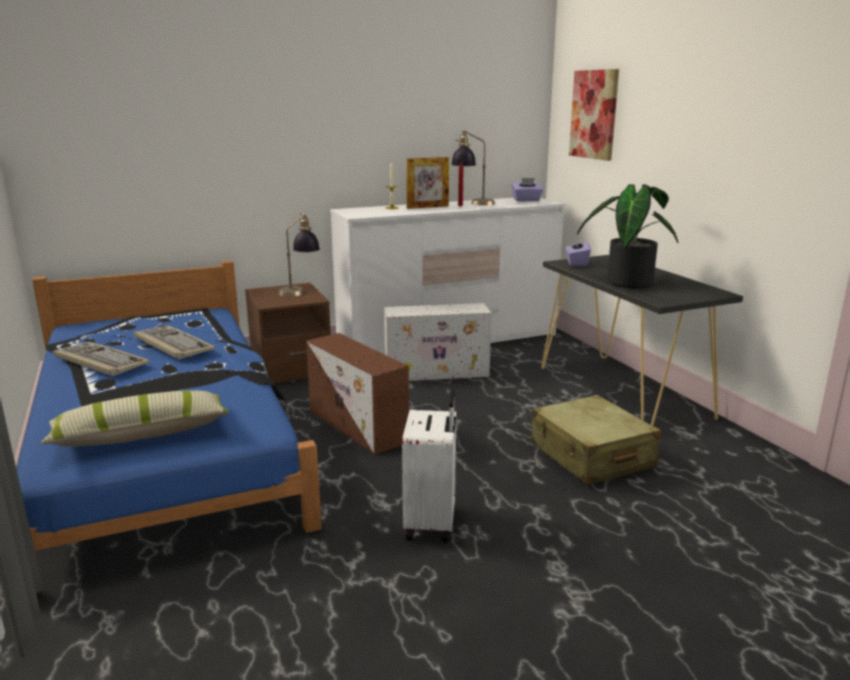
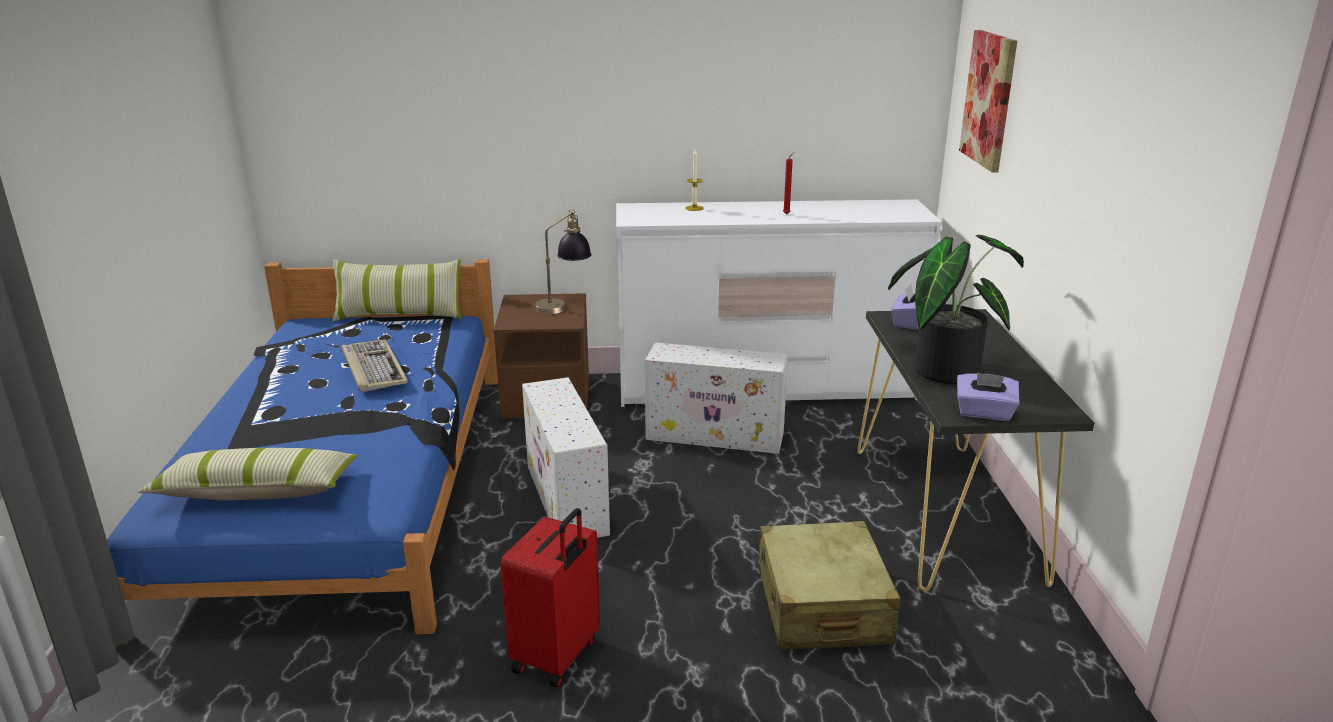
camera: 20 degrees right, 5 degrees up
(99, 361) = (288, 380): keyboard -> none
(160, 312) = (399, 315): none -> pillow
(358, 426) = (567, 500): brown storage box -> white storage box
(427, 207) = (742, 211): picture frame -> none
(432, 523) = (557, 656): white suitcase -> red suitcase
(472, 203) = (812, 207): table lamp -> none
(526, 200) = (895, 208): purple tissue box -> purple tissue box (984, 413)

